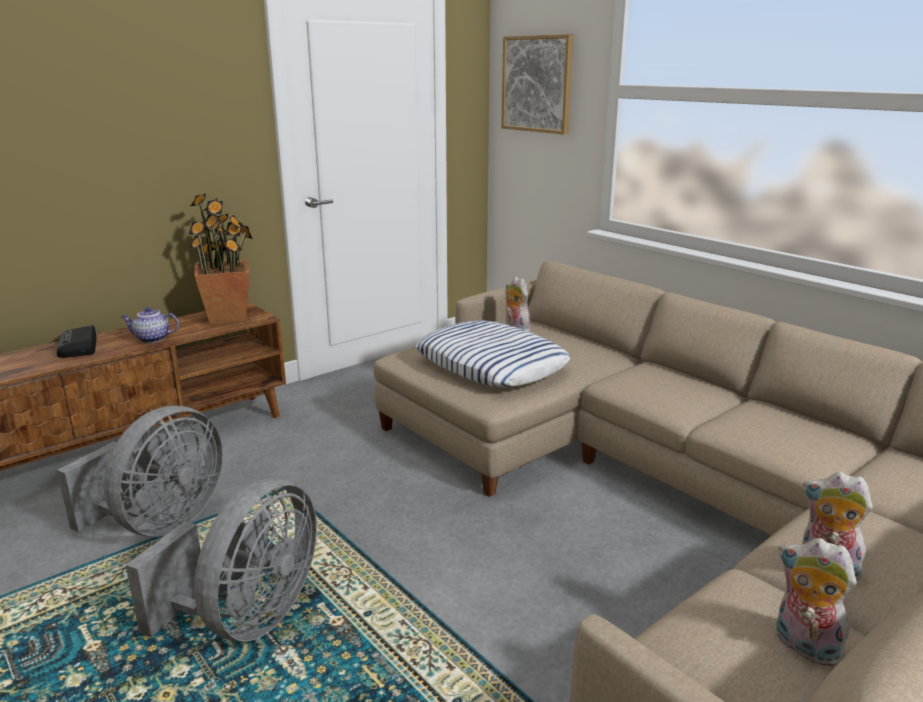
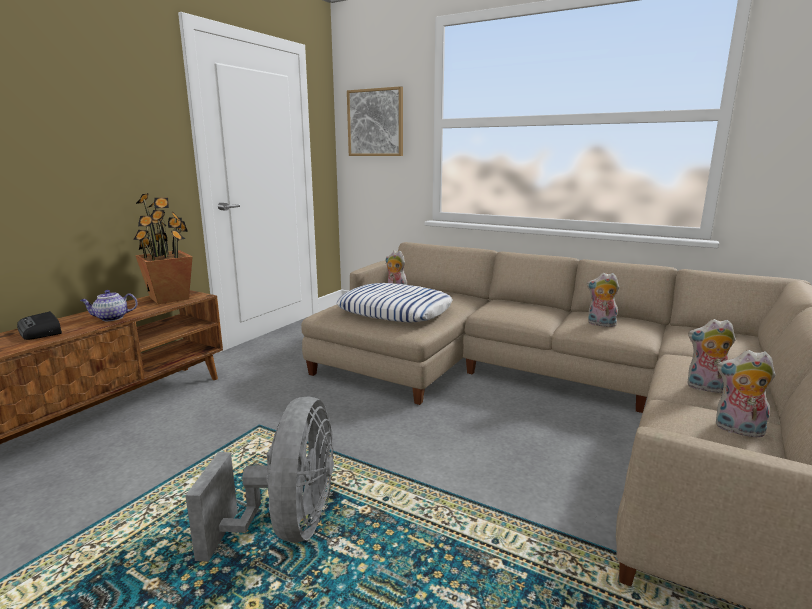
camera: 20 degrees left, 5 degrees down
(160, 523) = (158, 472): grey fan -> none
(765, 430) = (600, 324): none -> plush toy

